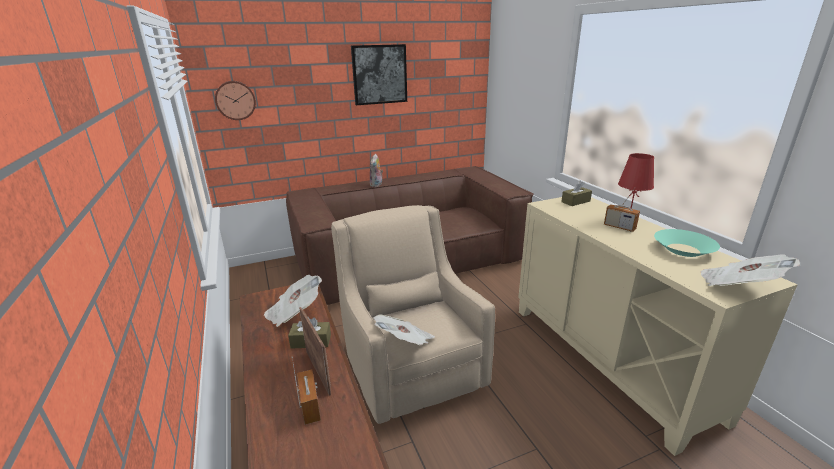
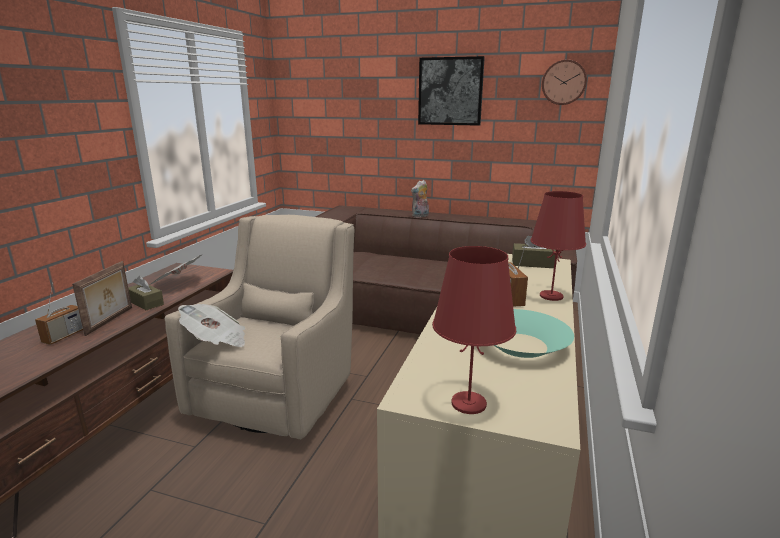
camera: 40 degrees right, 5 degrees down
(235, 100) = (307, 109): wall clock -> wall clock (564, 82)
(738, 286) = (469, 403): newspaper -> red table lamp

